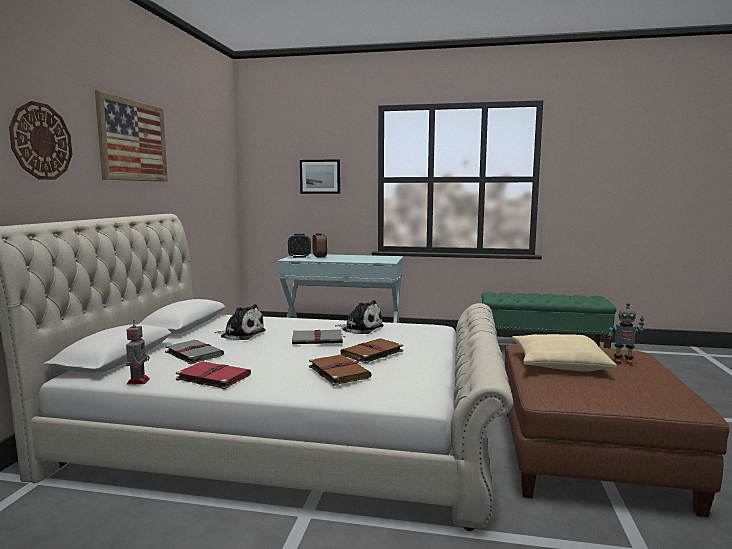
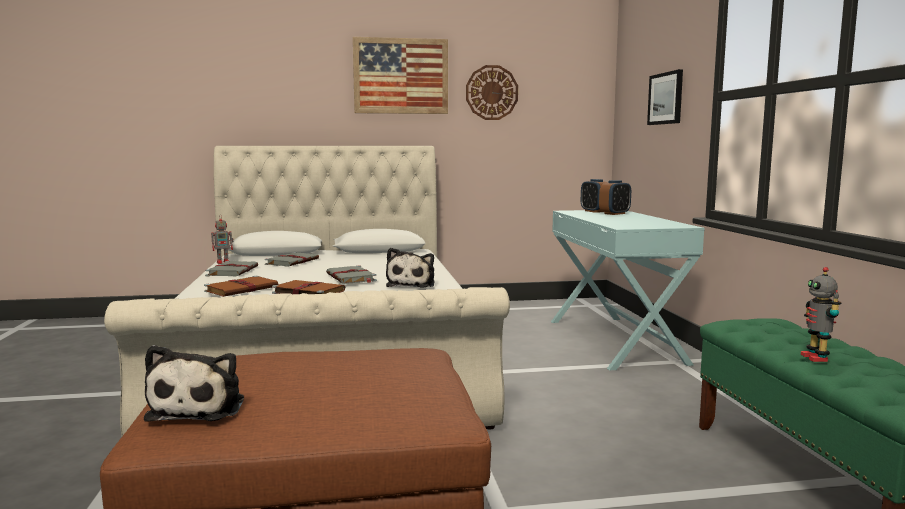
camera: 70 degrees right, 0 degrees up
(41, 141) = (290, 85): wall clock -> wall clock (491, 92)
(212, 377) = (233, 271): red book -> grey book
(241, 334) = (358, 262): plush toy -> plush toy (200, 407)
(558, 363) = (324, 362): beige pillow -> none
(623, 361) = (347, 397): toy robot -> toy robot (816, 358)

